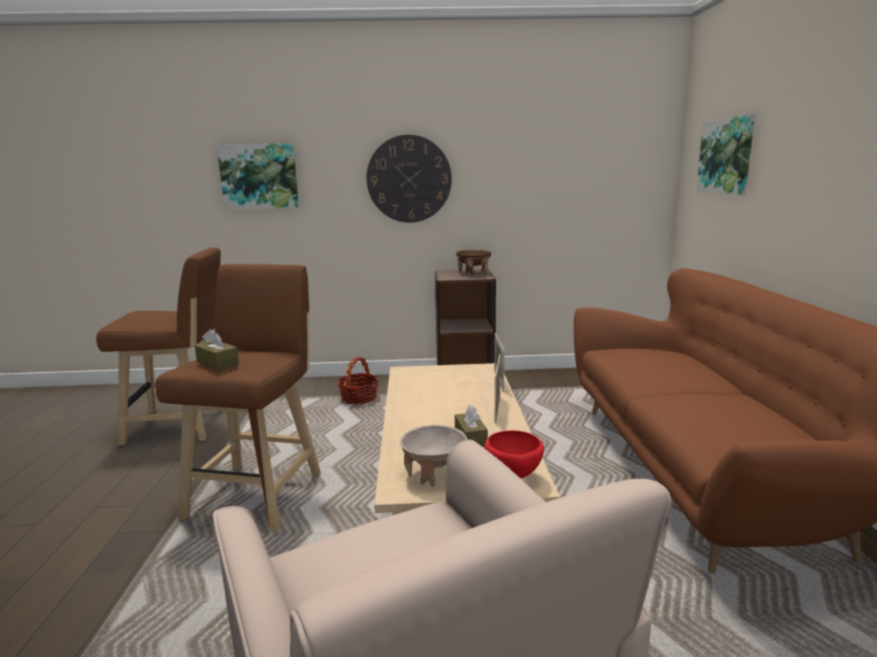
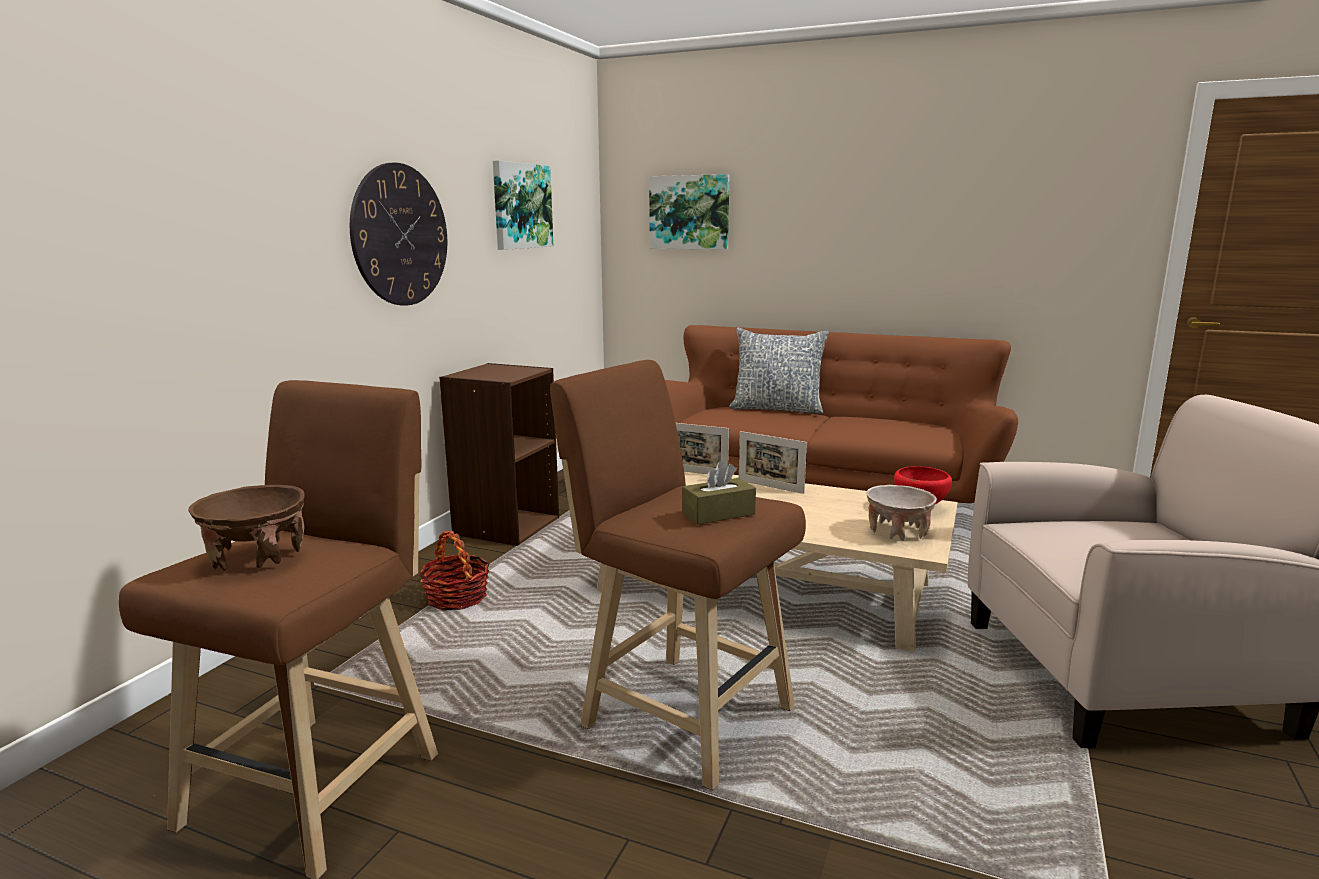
camera: 65 degrees left, 0 degrees up
(259, 177) = (176, 229): picture -> picture (521, 206)
(470, 438) = (831, 507): brown tissue box -> none
(473, 273) = (499, 368): brown bowl -> brown bowl (256, 556)
(709, 369) = (777, 409): none -> pillow

